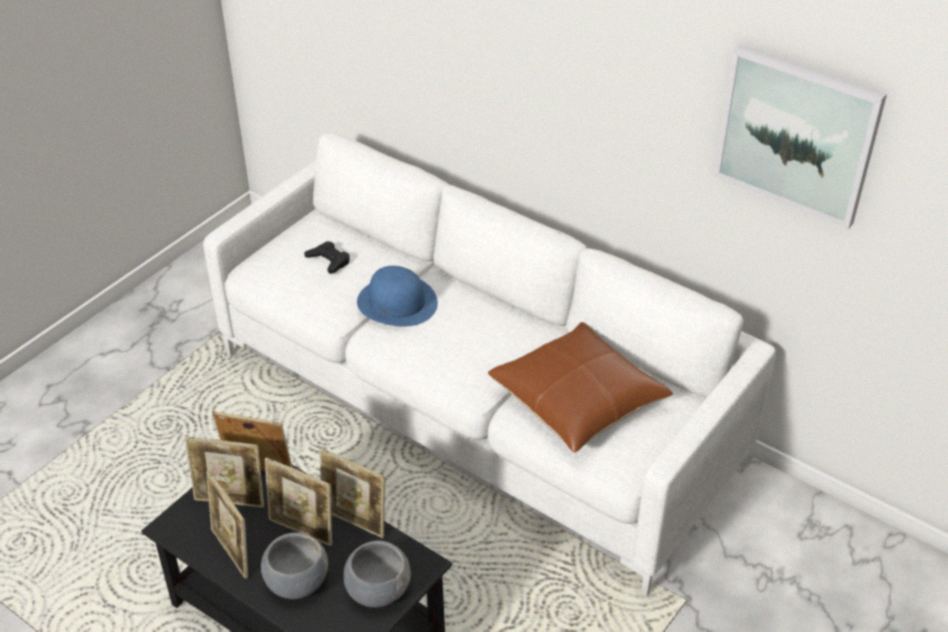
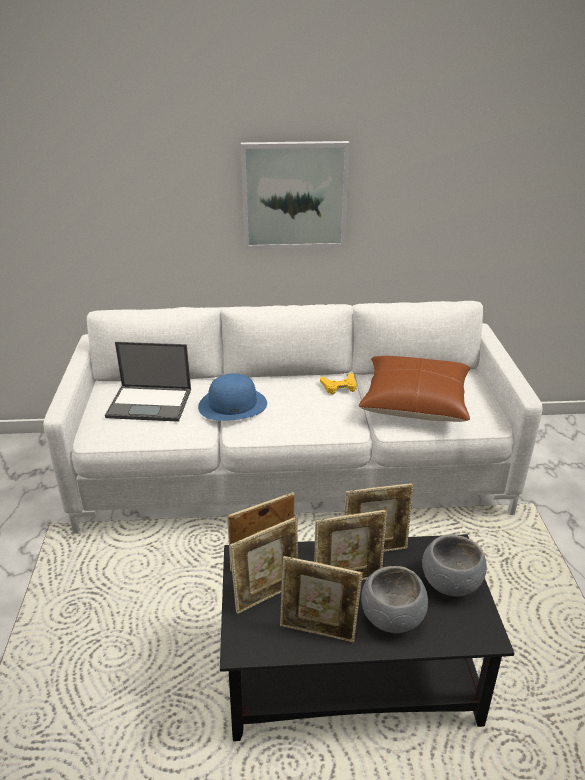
camera: 40 degrees left, 10 degrees down
(329, 260) = (151, 403): black game controller -> laptop
(523, 338) = (339, 387): none -> yellow game controller
(797, 135) = (491, 156): picture -> picture (294, 195)

